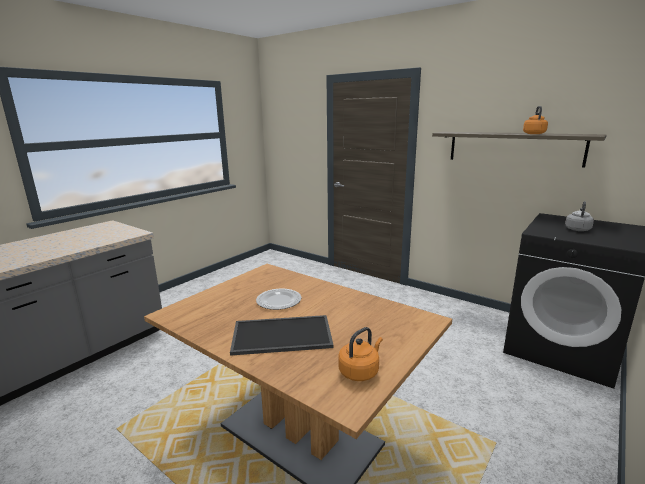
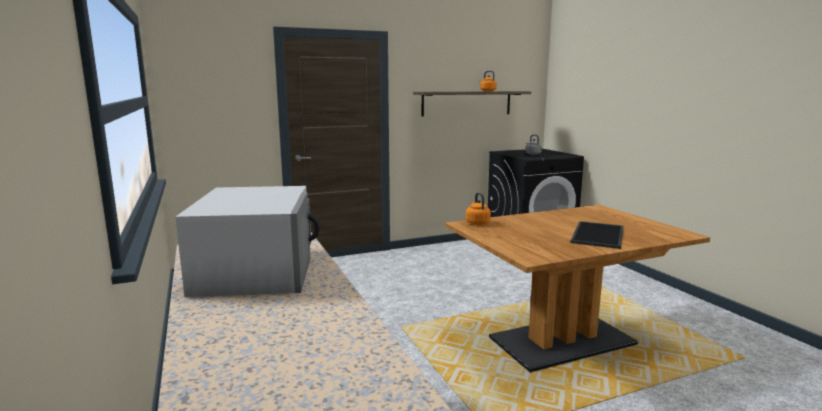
camera: 60 degrees left, 5 degrees down
(63, 241) = (257, 269): none -> white microwave
(278, 301) = (537, 229): plate -> none
(360, 371) = (654, 227): orange kettle -> orange kettle (477, 222)

